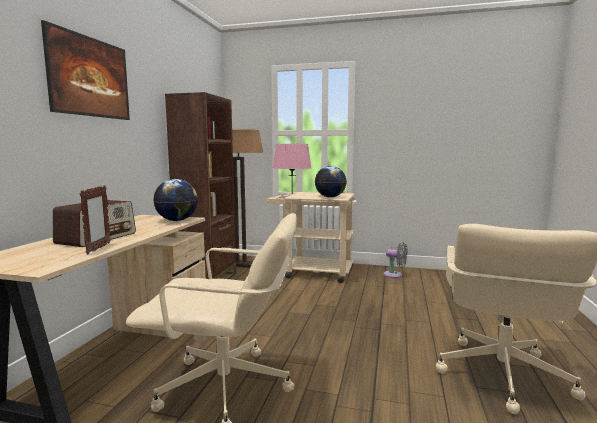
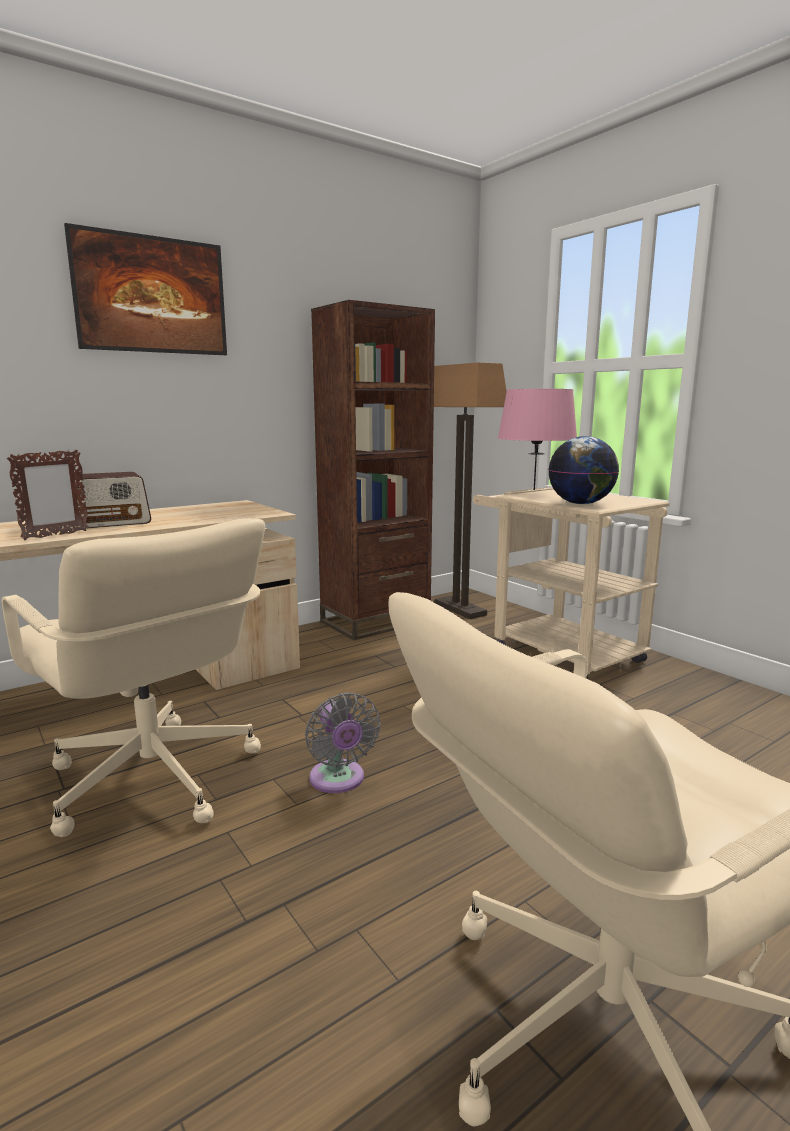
camera: 40 degrees right, 5 degrees up
(177, 220) = (248, 513): globe -> none
(395, 275) = (727, 705): grey fan -> grey fan (338, 780)

